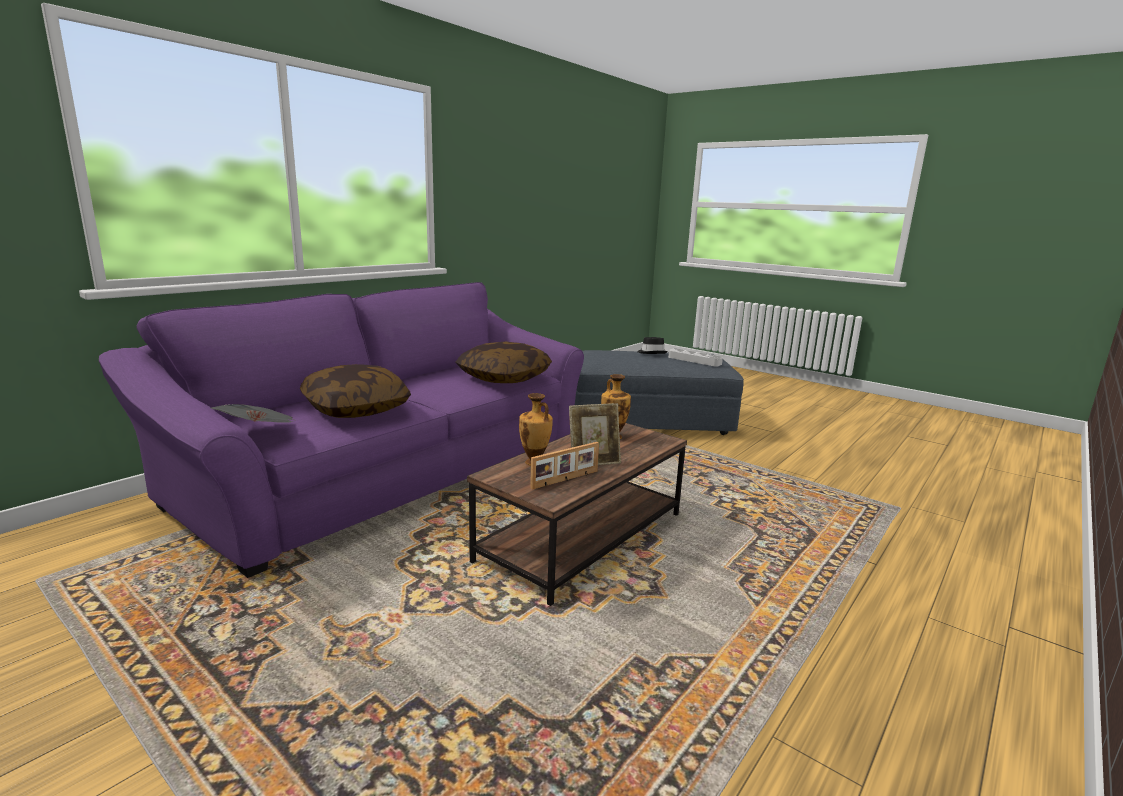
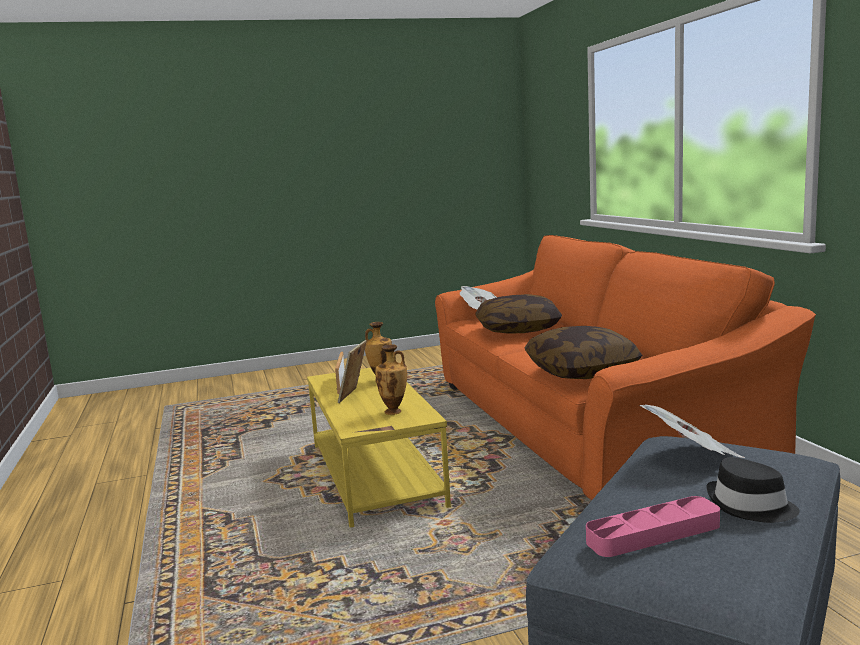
camera: 125 degrees right, 5 degrees down
(393, 471) = (581, 424): purple sofa -> orange sofa
(582, 536) = (376, 474): brown coffee table -> yellow coffee table
(614, 359) = (691, 455): none -> newspaper
(694, 360) = (653, 533): grey tray -> pink tray

